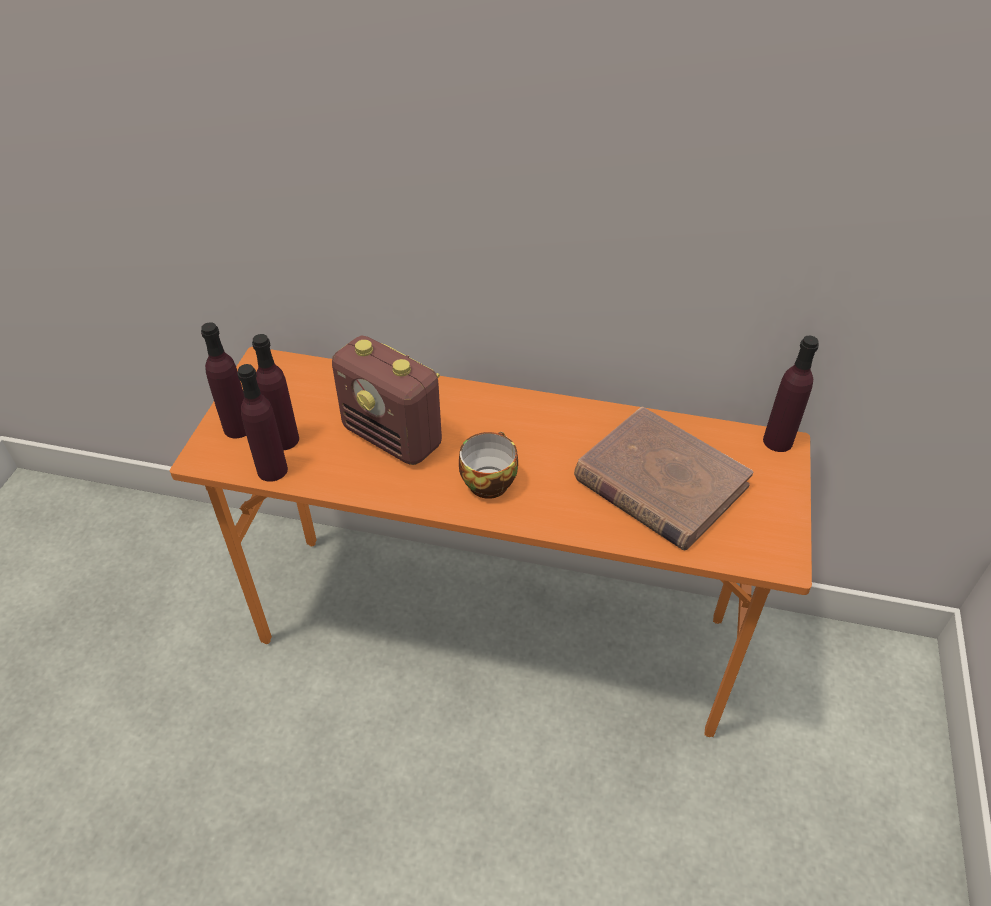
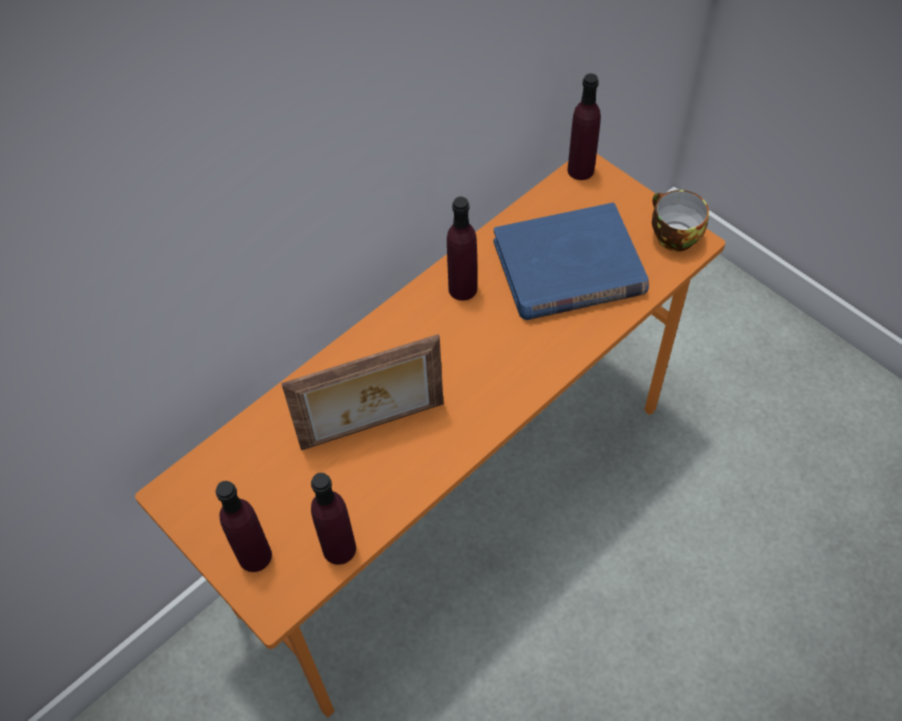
camera: 55 degrees left, 10 degrees up
(284, 440) = (305, 521): purple bottle -> purple bottle (462, 289)
(393, 437) = (373, 428): radio -> picture frame
(488, 481) = (481, 382): cup -> cup (672, 236)
(659, 483) = (569, 268): brown book -> blue book

